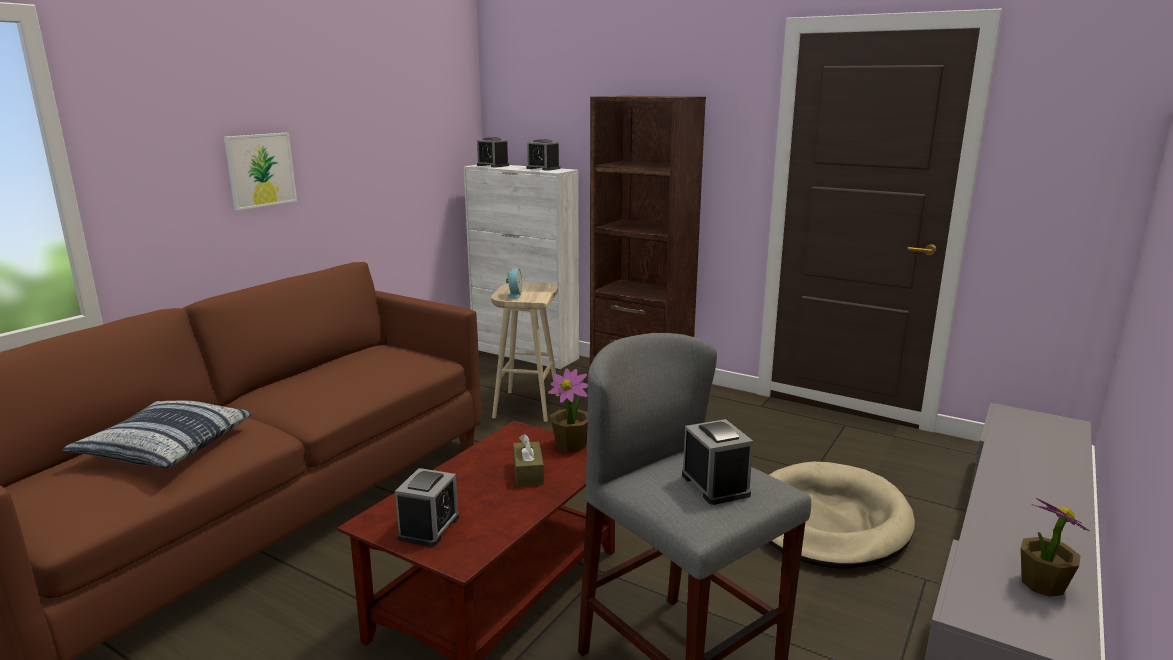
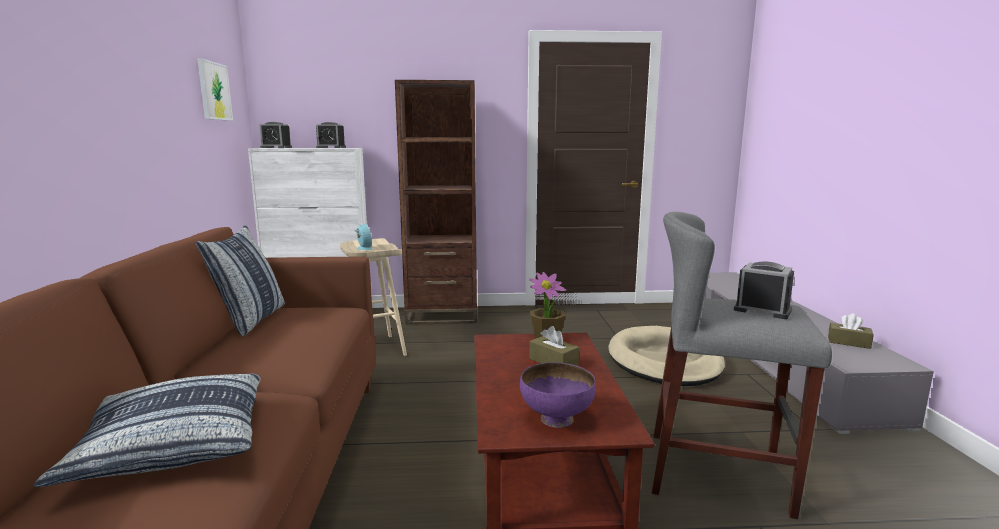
camera: 35 degrees left, 5 degrees down
(260, 170) = (92, 128): picture -> picture (214, 91)
(351, 355) = (251, 320): none -> pillow
(429, 527) = (556, 419): alarm clock -> purple bowl
(1042, 584) = (848, 342): potted plant -> brown tissue box

